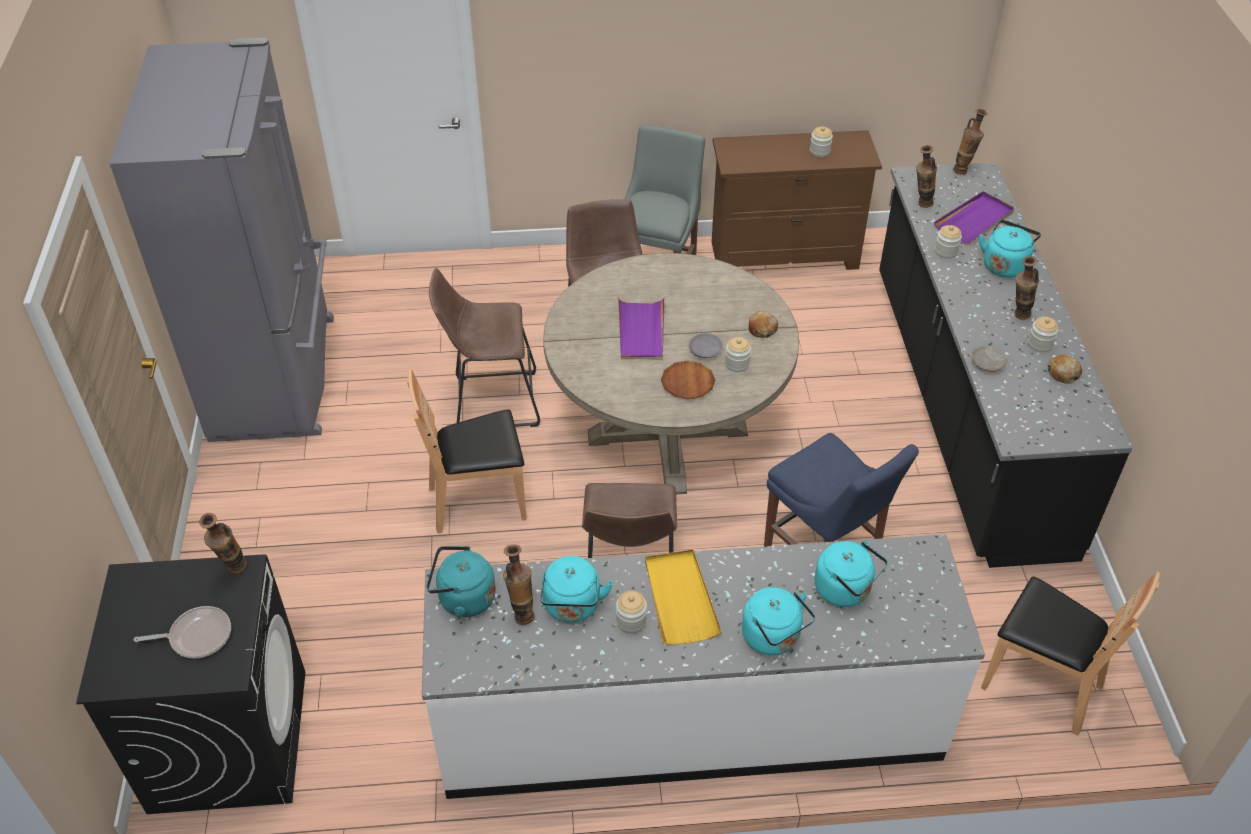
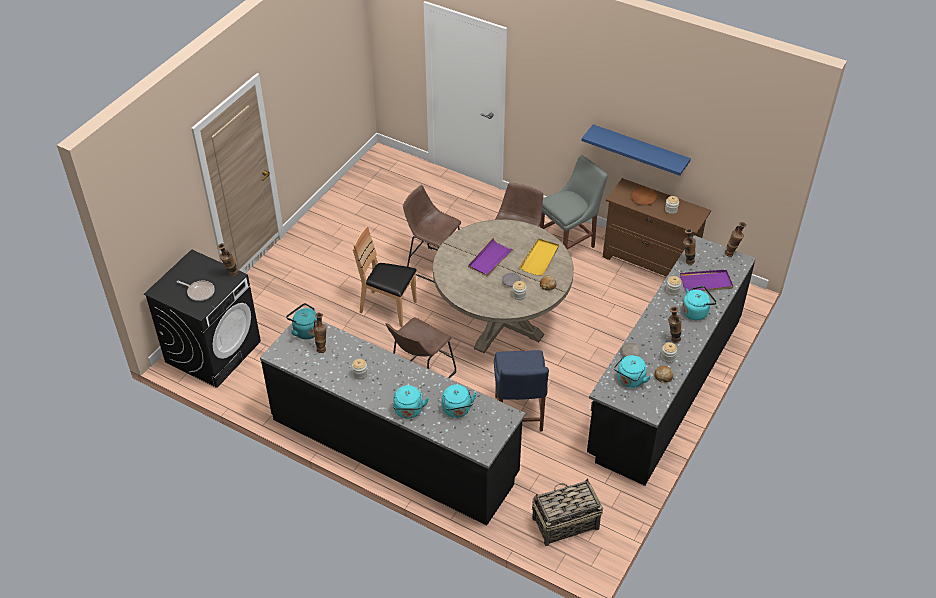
camera: 35 degrees right, 0 degrees up
(278, 376) = (351, 207): grey fridge -> none
(572, 607) = (342, 356): turquoise kettle -> turquoise kettle (630, 381)
(680, 599) = (387, 376): yellow tray -> yellow tray (540, 258)
(687, 383) = (487, 293): brown plate -> brown plate (643, 198)
(689, 720) = (394, 446): white counter -> black counter
(737, 77) = (639, 150): none -> blue shelf
(1041, 684) = (564, 523): brown chair -> basket

